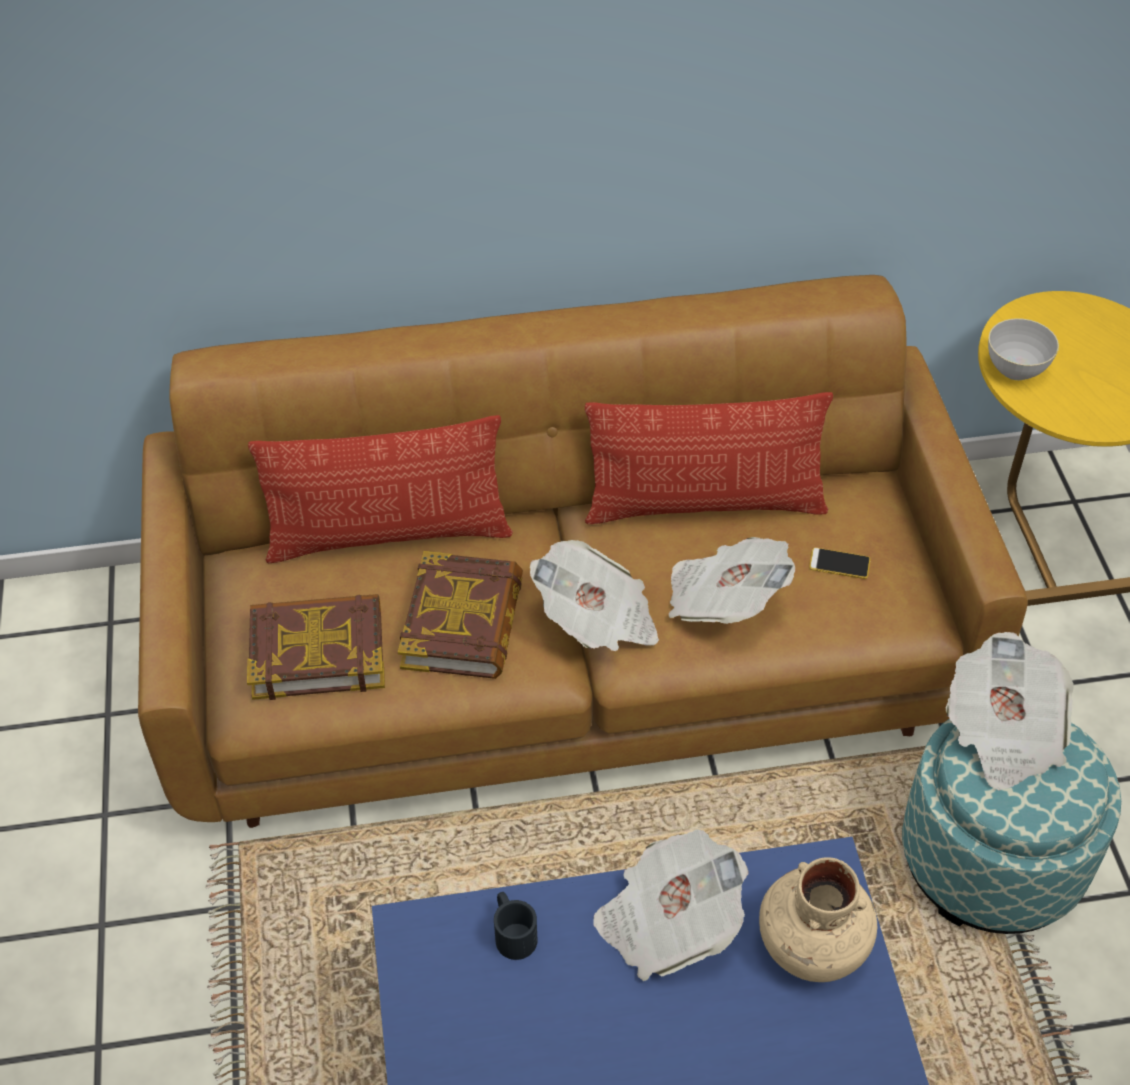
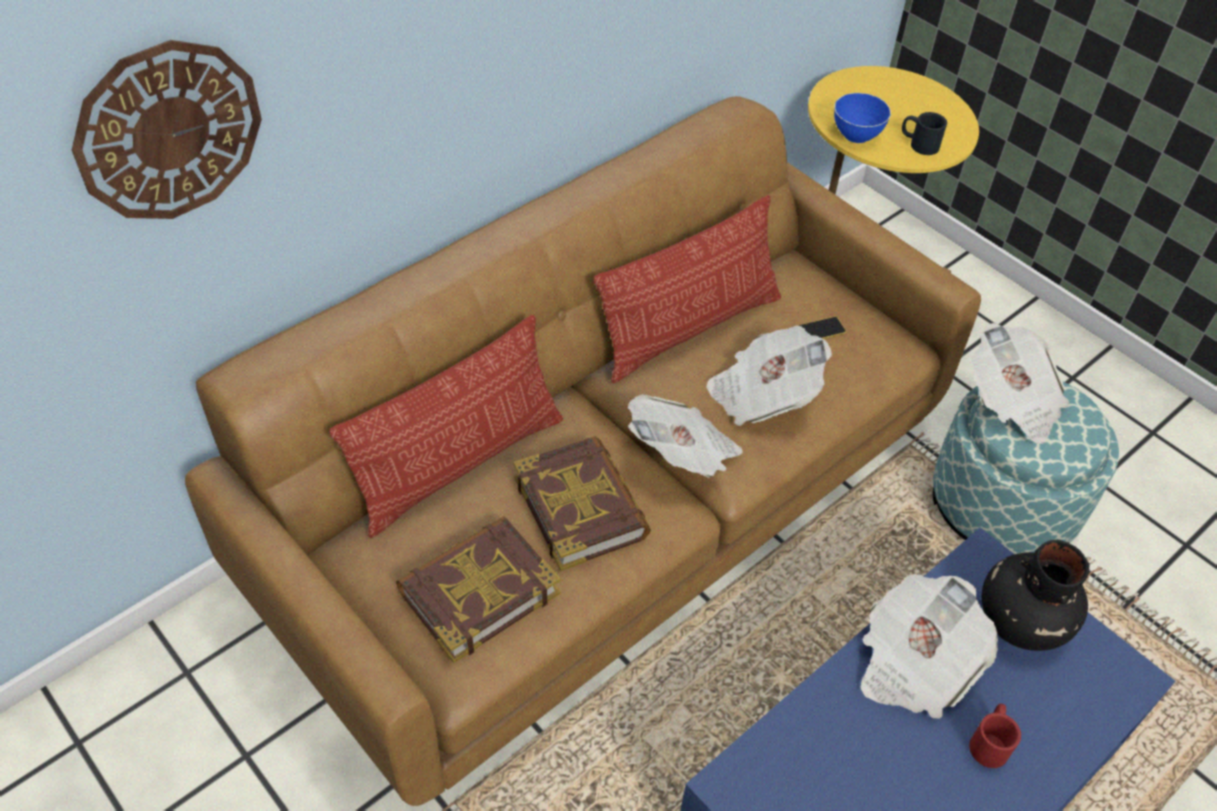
camera: 35 degrees left, 0 degrees up
(176, 123) = (169, 131): none -> wall clock
(512, 932) = (811, 738): black mug -> black mug (918, 143)
(680, 1030) = (990, 741): none -> red mug
(812, 943) = (1020, 621): beige vase -> black vase
(1015, 369) = (856, 135): grey bowl -> blue bowl

